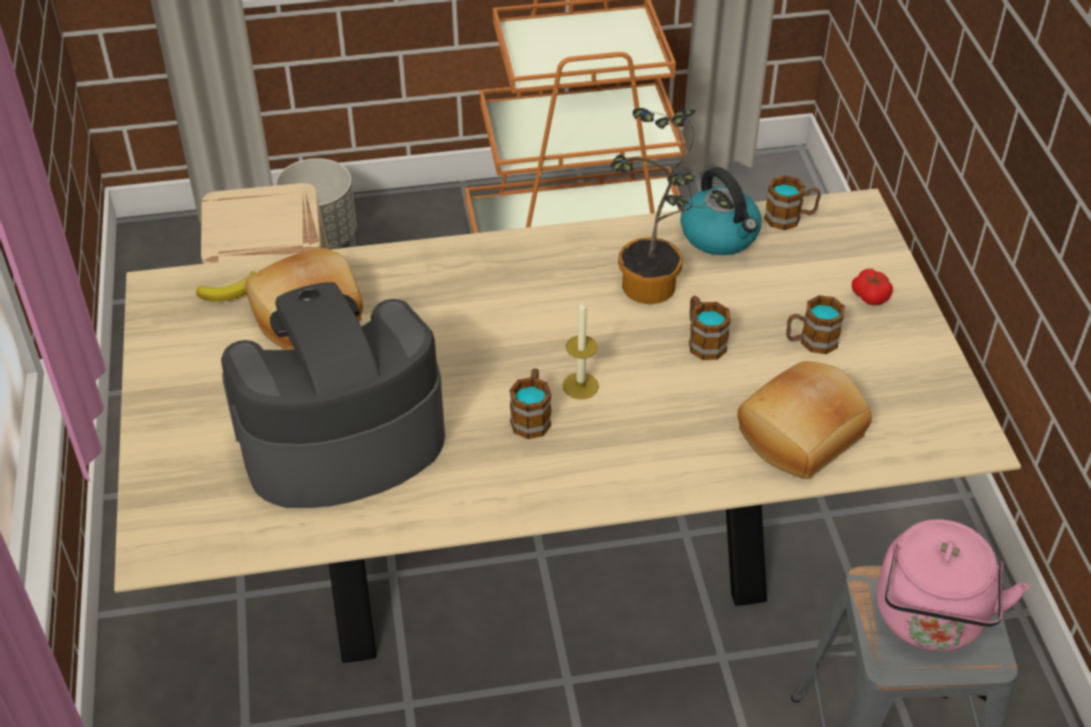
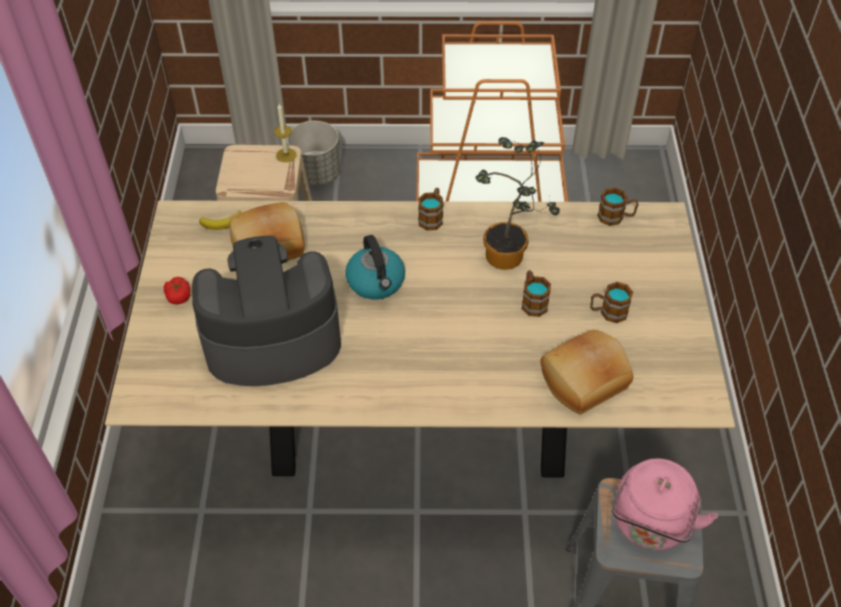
camera: 10 degrees right, 5 degrees up
(532, 416) = (402, 341): mug -> mug (432, 217)
(580, 386) = (440, 323): candle -> candle (286, 155)
(720, 235) = (563, 224): kettle -> kettle (376, 282)
(870, 295) = (659, 283): tomato -> tomato (178, 295)

